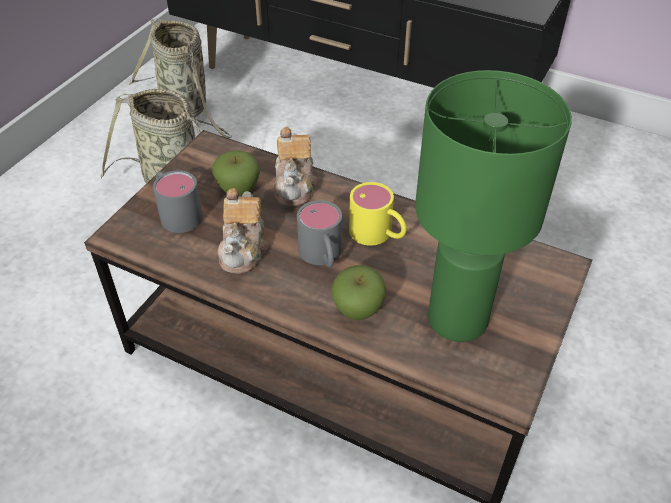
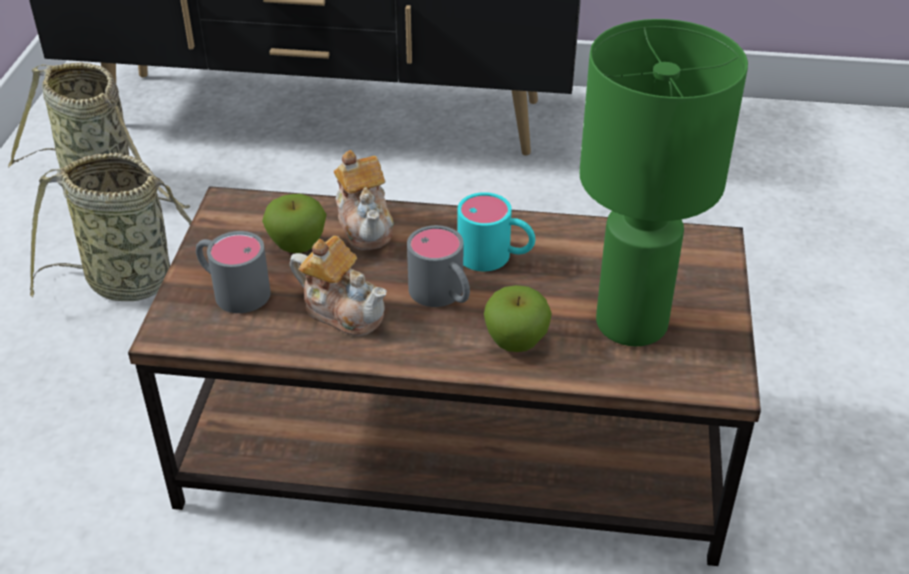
camera: 20 degrees left, 5 degrees down
(244, 249) = (343, 310): teapot -> teapot turned 45 degrees counterclockwise
(378, 235) = (496, 257): yellow mug -> turquoise mug

